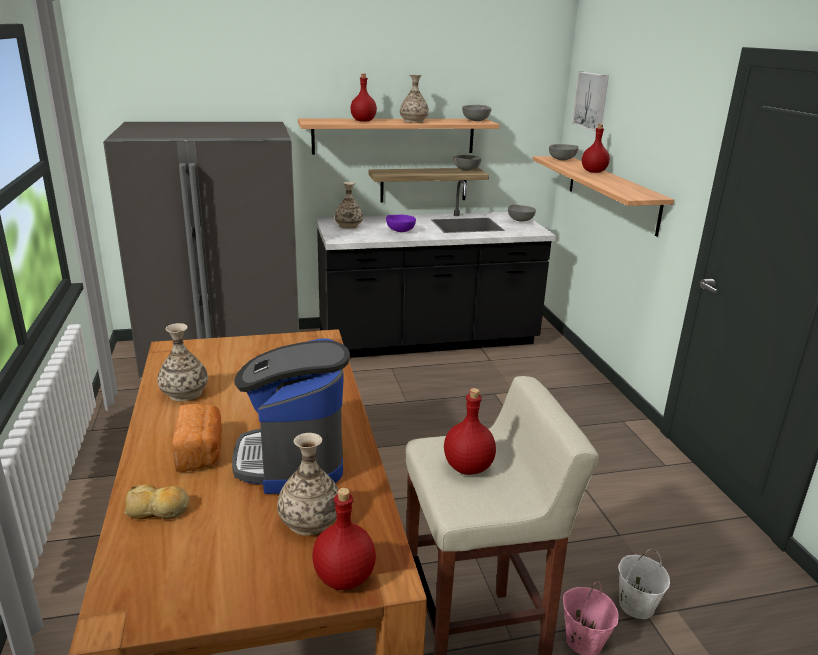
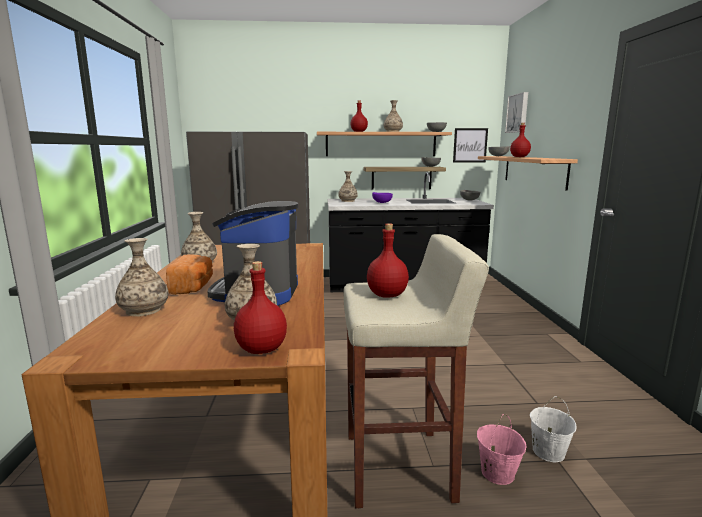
camera: 10 degrees right, 10 degrees down
(158, 510) = (144, 310): bread -> vase
(521, 137) = (470, 145): none -> picture

